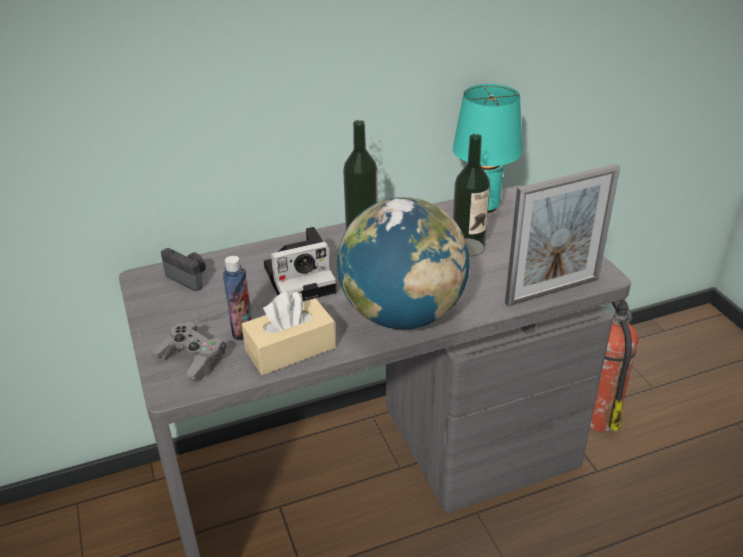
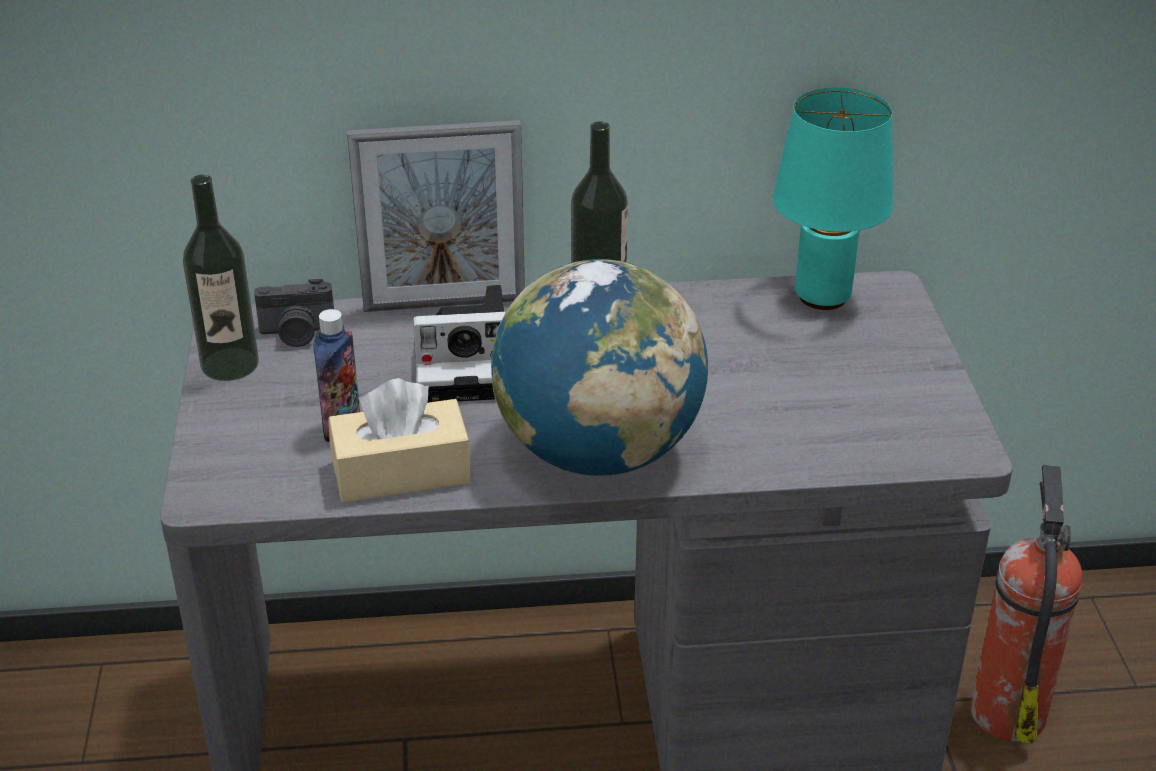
camera: 15 degrees right, 0 degrees up
(189, 277) = (297, 334): camera -> camera turned 120 degrees clockwise
(192, 360) = (251, 460): grey game controller -> none
(468, 247) = (760, 362): bottle -> bottle (230, 364)
(552, 291) = (865, 460): picture frame -> picture frame (444, 304)

